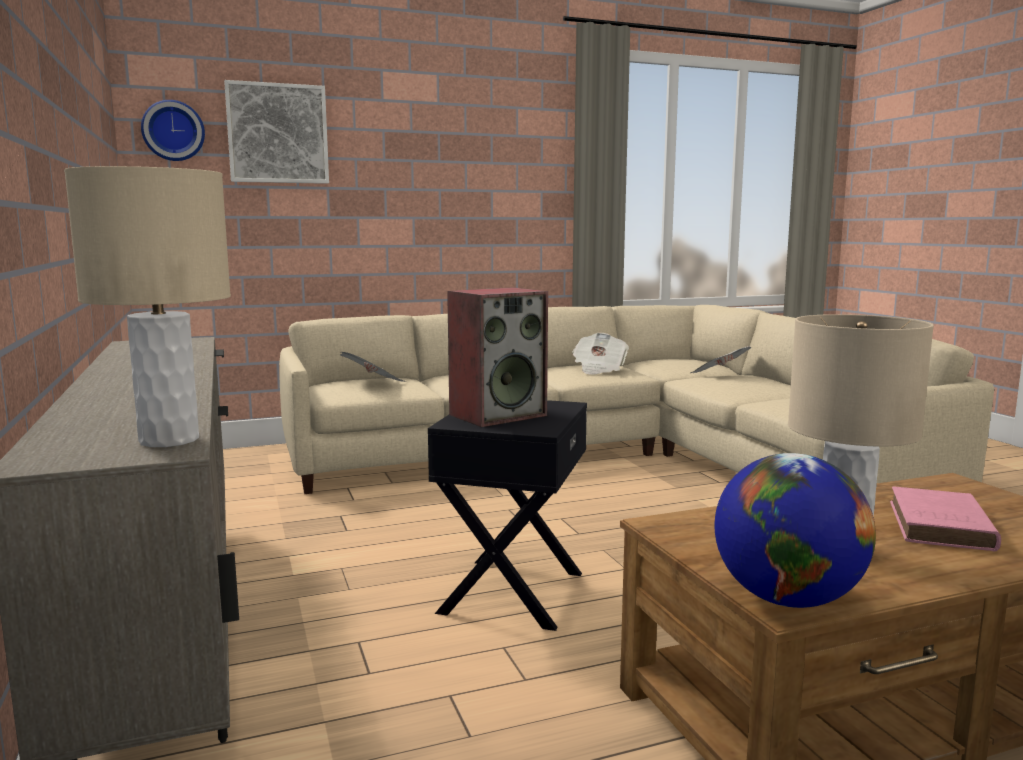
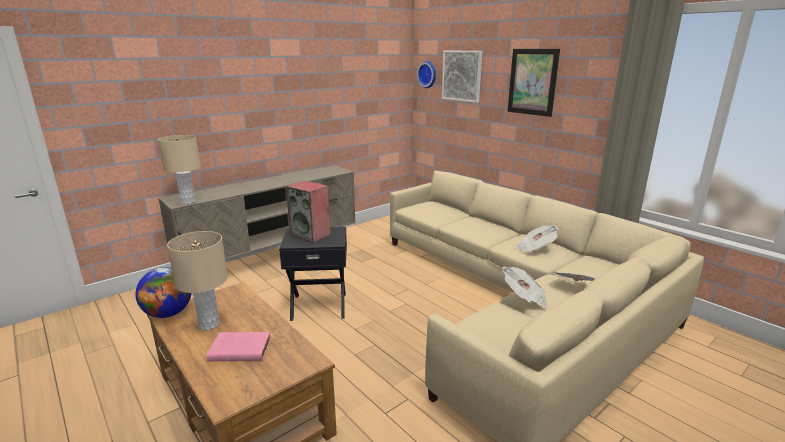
camera: 70 degrees right, 10 degrees up
(373, 384) = (433, 209): newspaper -> newspaper (524, 298)
(436, 143) = (532, 82): none -> picture

